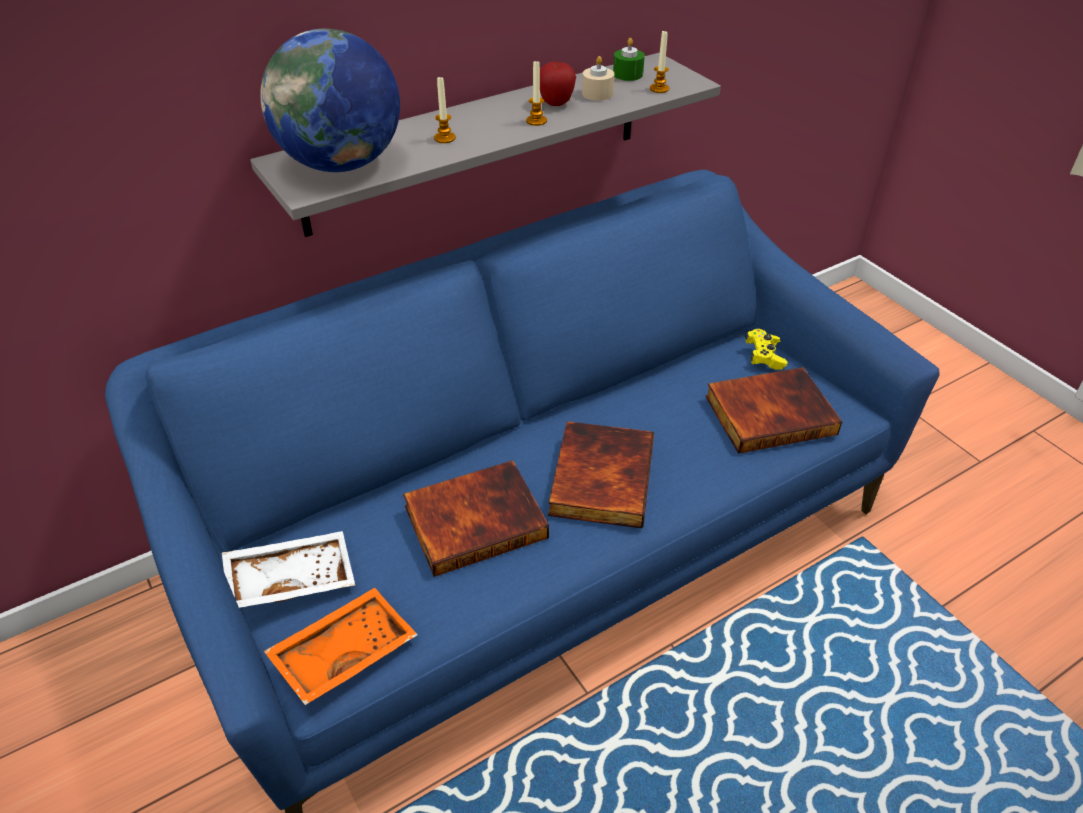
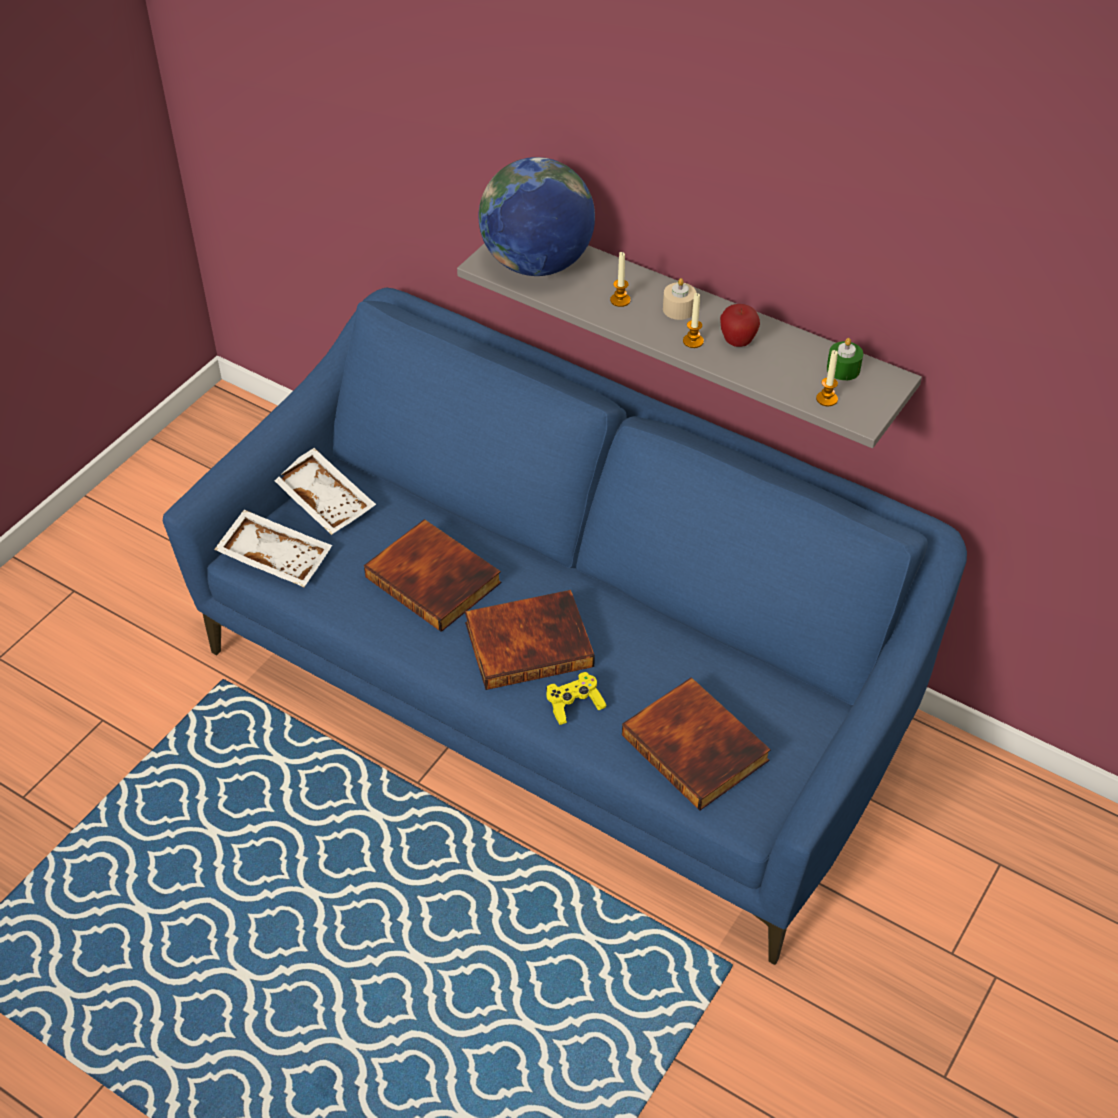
camera: 65 degrees right, 5 degrees up
(343, 652) = (276, 556): orange tray -> white tray
(597, 93) = (781, 361): beige candle -> beige candle (678, 309)
(764, 356) = (797, 725): yellow game controller -> yellow game controller (574, 704)

